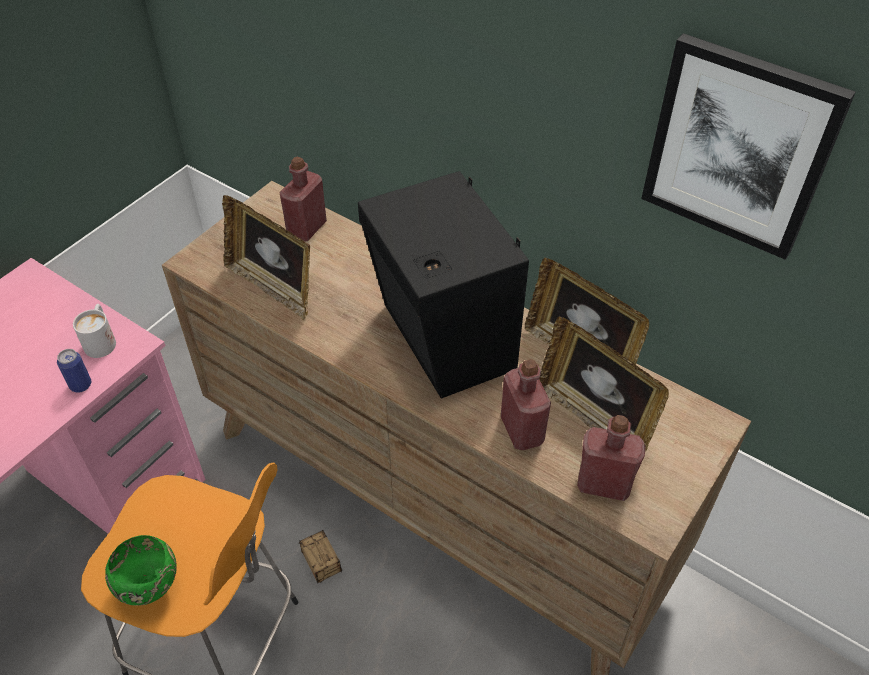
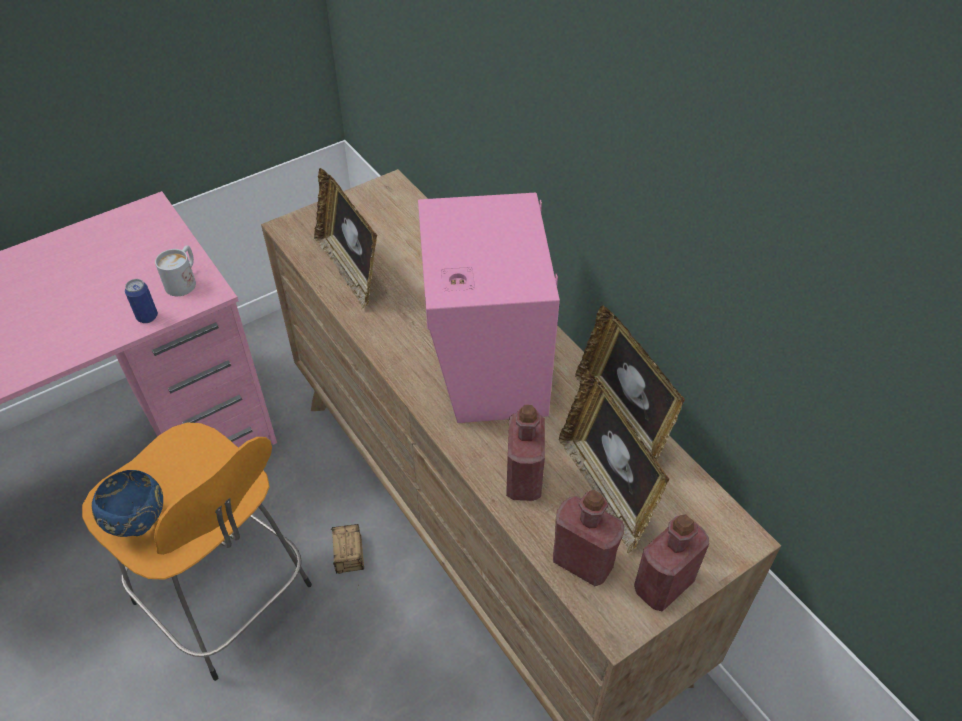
camera: 20 degrees right, 0 degrees up
(151, 588) = (140, 523): green bowl -> blue bowl
(307, 228) = (408, 222): red bottle -> red bottle (663, 585)
(443, 341) = (487, 367): black speaker -> pink speaker
(739, 147) = (797, 226): picture -> none

